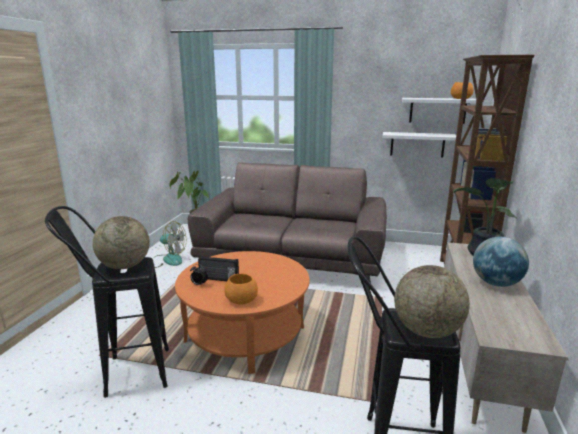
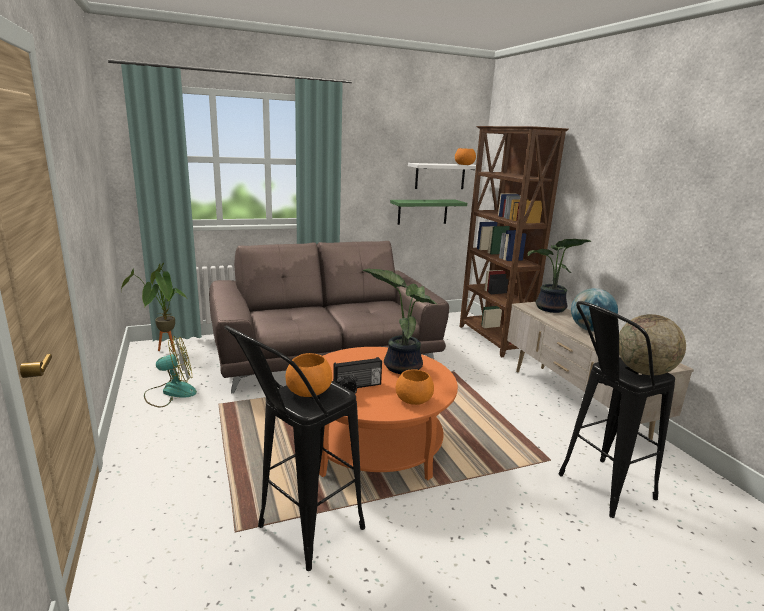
camera: 35 degrees left, 0 degrees up
(125, 266) = (308, 391): globe -> orange bowl
(273, 273) = (401, 366): none -> potted plant
(417, 144) = (422, 211): white shelf -> green shelf

